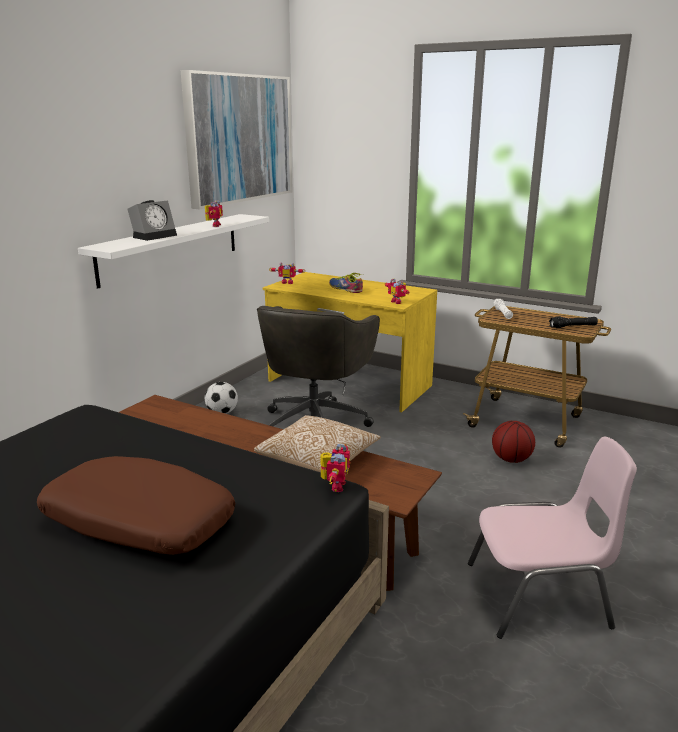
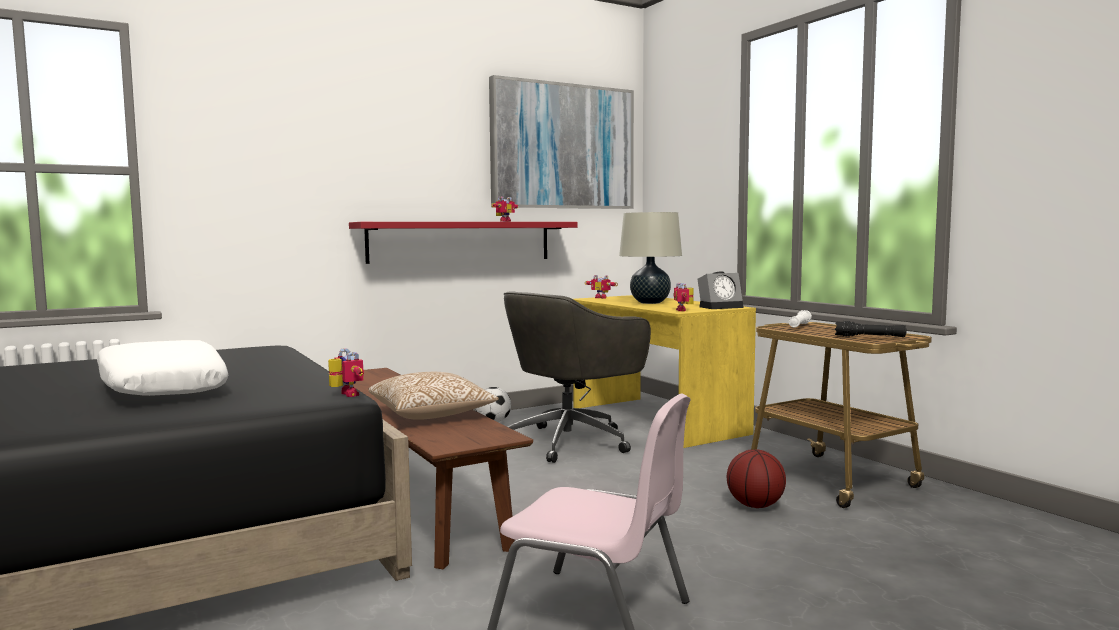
camera: 30 degrees right, 15 degrees down
(137, 522) = (160, 388): brown pillow -> white pillow
(155, 236) = (429, 221): alarm clock -> alarm clock (721, 307)
(171, 248) = (461, 241): white shelf -> red shelf
(334, 485) = (345, 395): toy robot -> toy robot turned 75 degrees counterclockwise
(345, 289) = (650, 302): shoe -> beige table lamp

